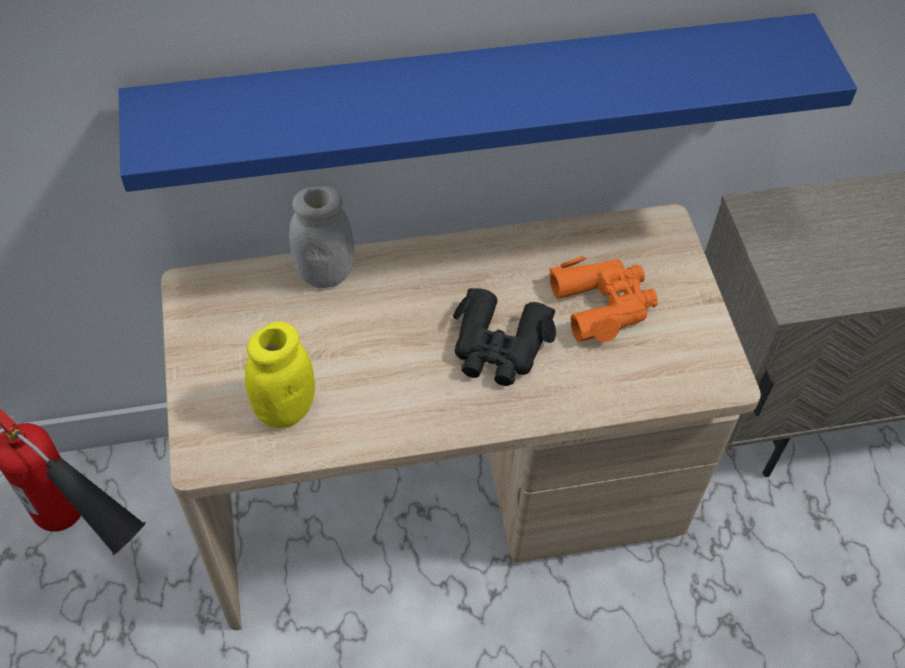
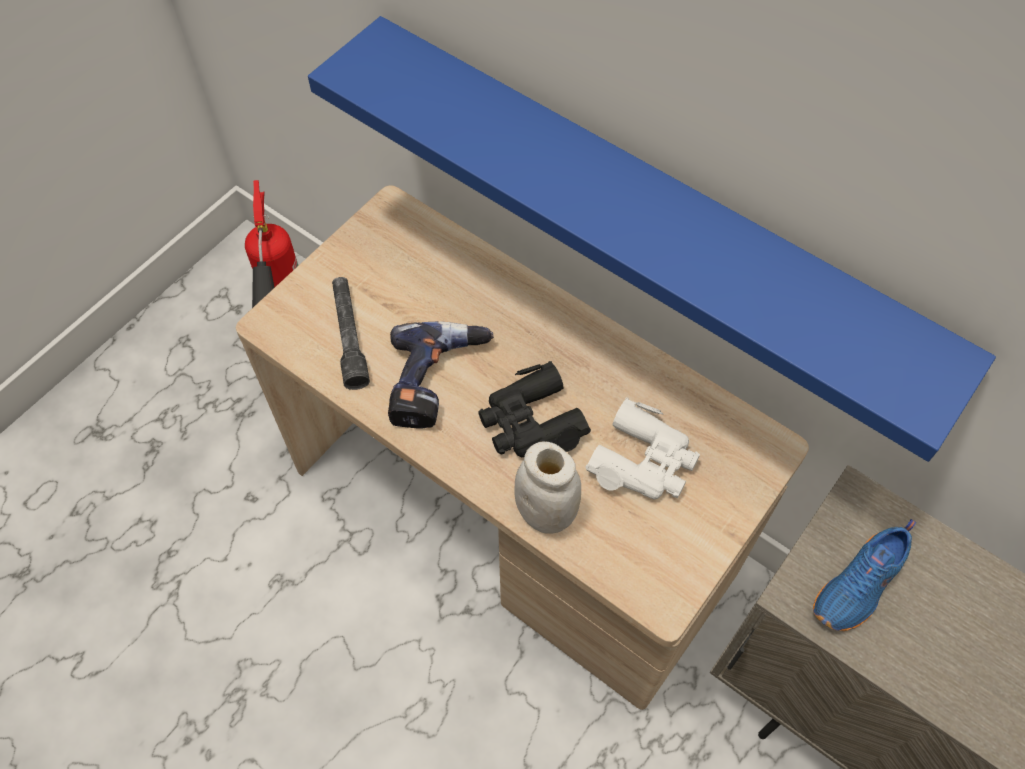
camera: 50 degrees right, 5 degrees up
(285, 409) = (349, 336): yellow jar -> grey flashlight
(325, 273) = (482, 269): white jar -> white jar (546, 512)
(397, 379) = (437, 381): none -> power drill
(603, 304) = (644, 461): orange binoculars -> white binoculars
(816, 260) = (860, 586): none -> blue shoe

